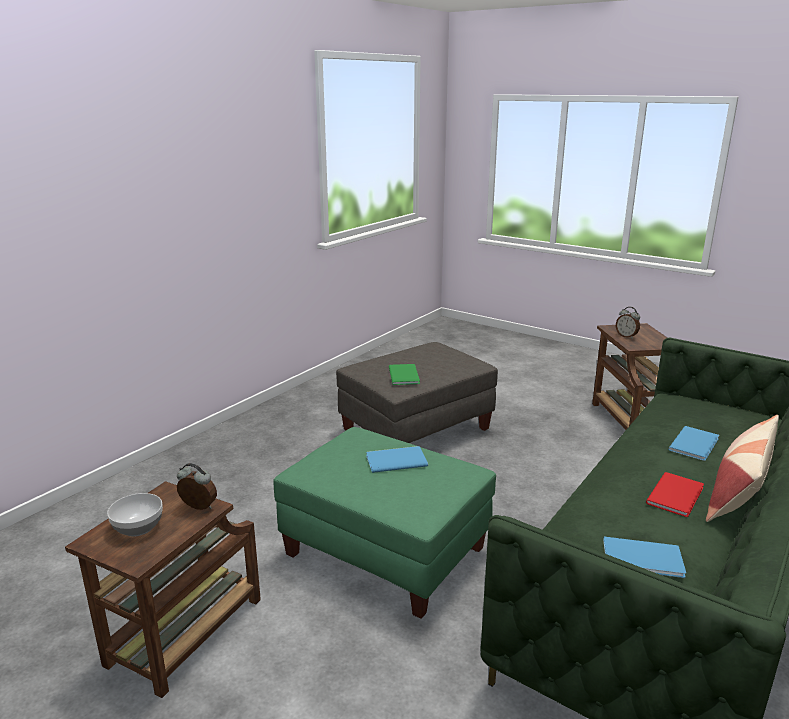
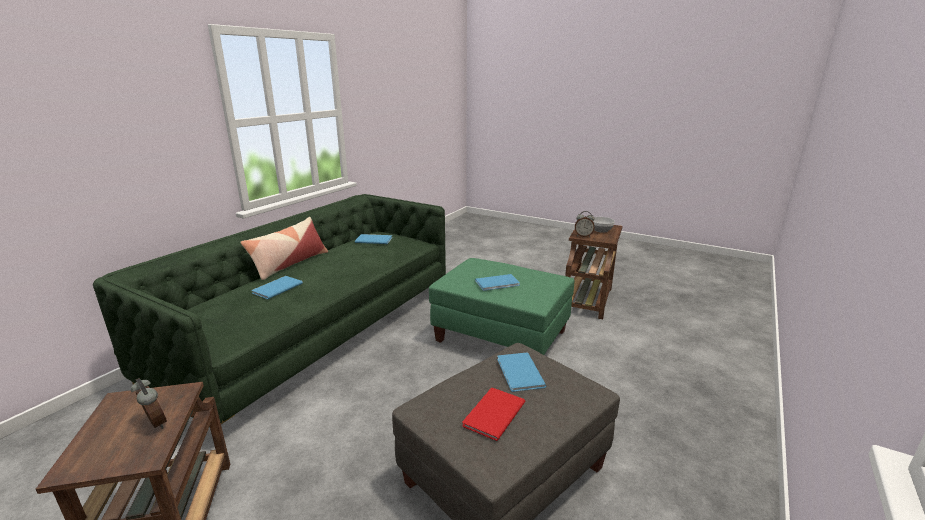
camera: 175 degrees right, 0 degrees up
(405, 375) = (519, 373): green book -> blue book
(677, 495) = (329, 260): red book -> red book (491, 414)

